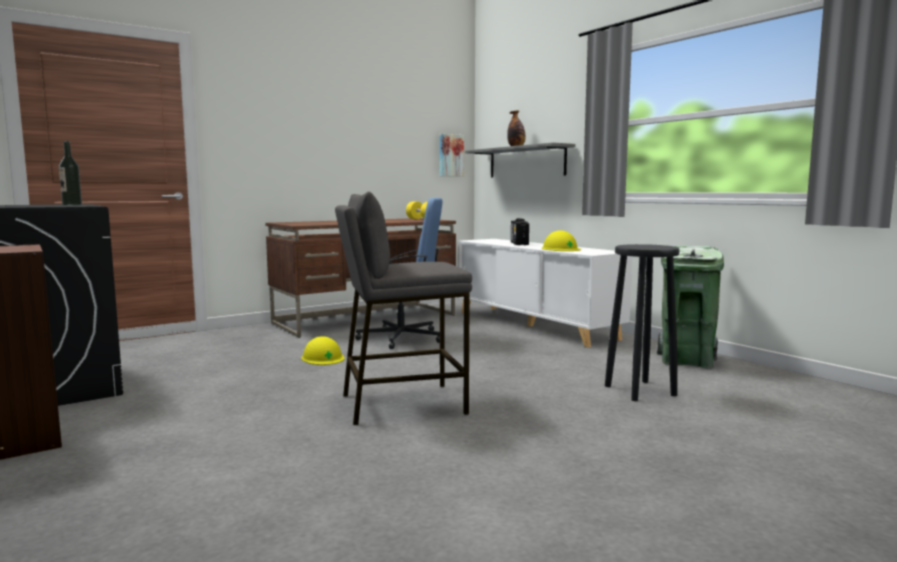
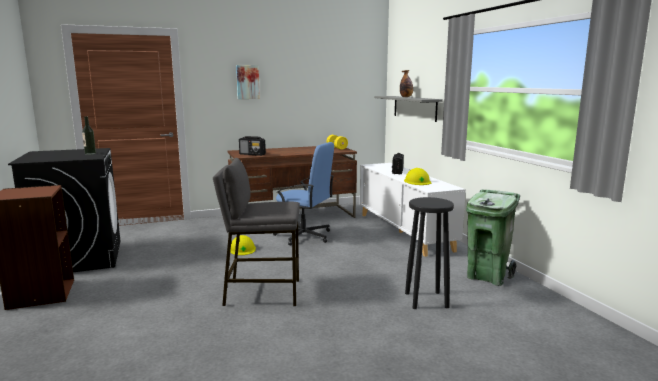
camera: 15 degrees right, 5 degrees up
(313, 223) = (252, 154): none -> radio
(450, 155) = (366, 98): picture -> picture (247, 82)

